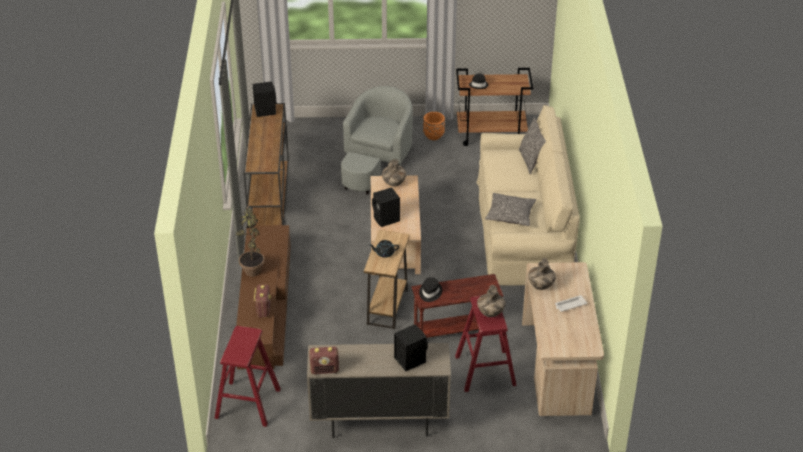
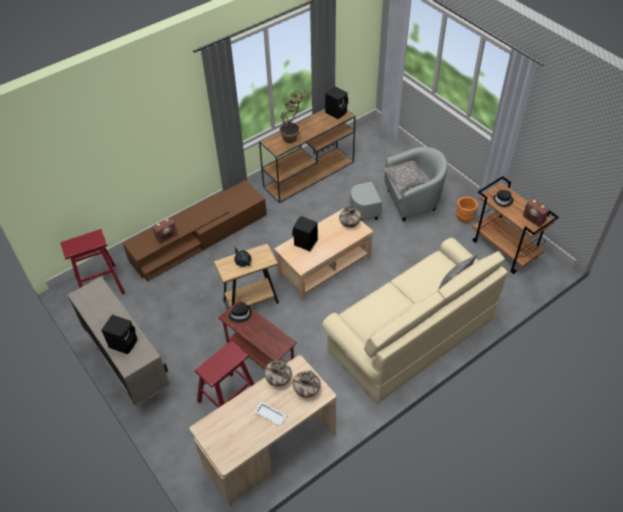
camera: 55 degrees right, 10 degrees up
(253, 267) = (204, 207): potted plant -> potted plant (293, 137)
(325, 370) = (80, 300): radio -> radio (533, 220)
(490, 313) = (221, 364): vase -> vase (306, 390)
(510, 215) = (371, 311): pillow -> pillow (405, 179)

